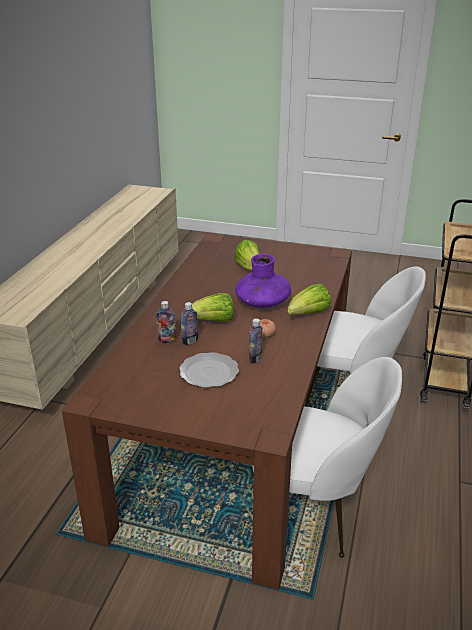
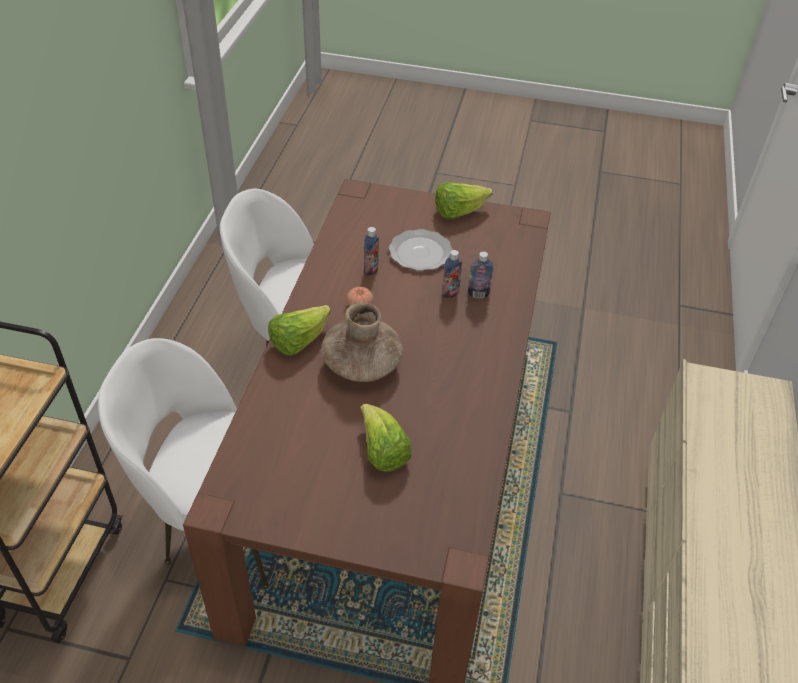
camera: 175 degrees right, 15 degrees up
(212, 322) = (428, 325): lettuce -> lettuce (458, 212)
(262, 303) = (362, 364): purple vase -> brown vase

